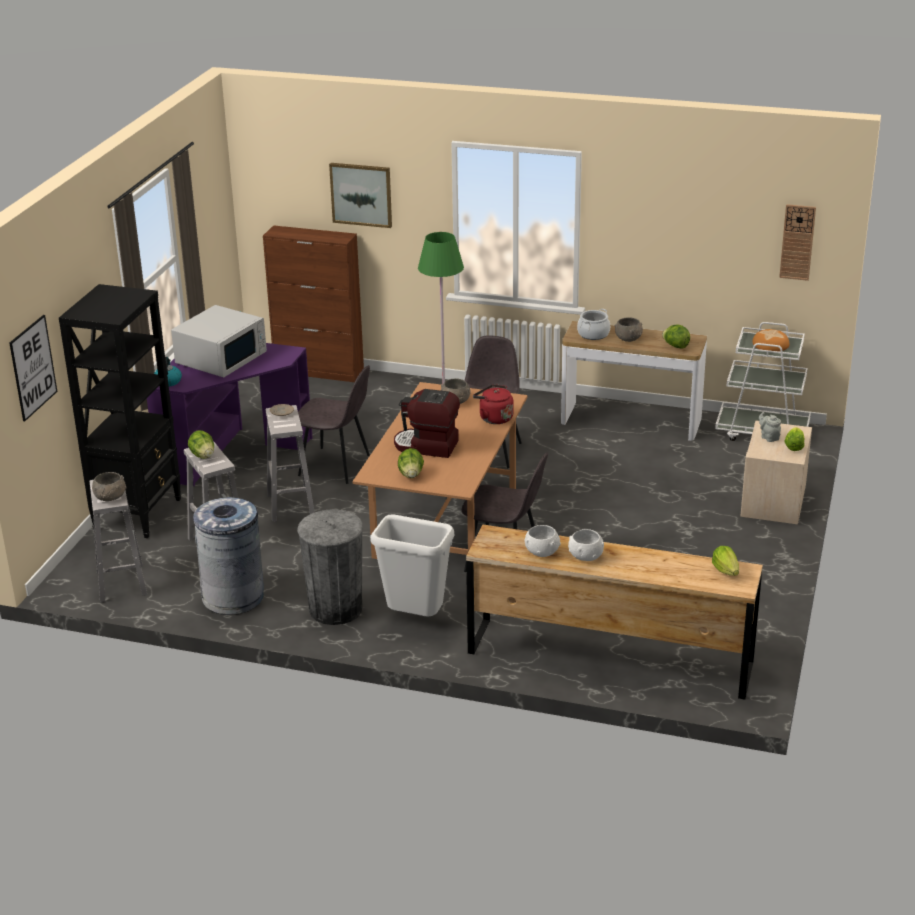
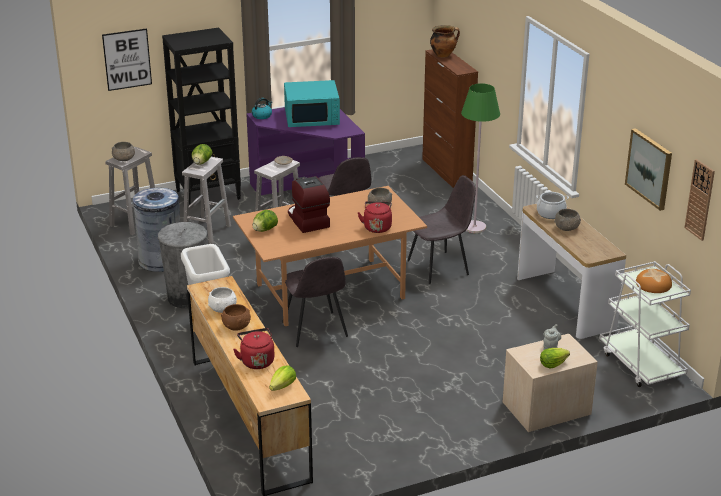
camera: 50 degrees right, 0 degrees up
(222, 358) = (312, 117): white microwave -> turquoise microwave
(290, 232) = (443, 55): none -> cooking pot
(361, 194) = (484, 41): picture -> picture (649, 168)
(585, 556) = (236, 326): white bowl -> brown bowl
(663, 568) = (256, 361): none -> red kettle
(675, 346) = (586, 249): lettuce -> none

